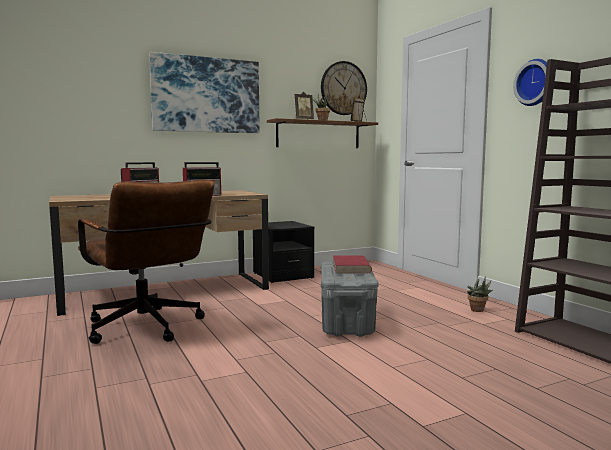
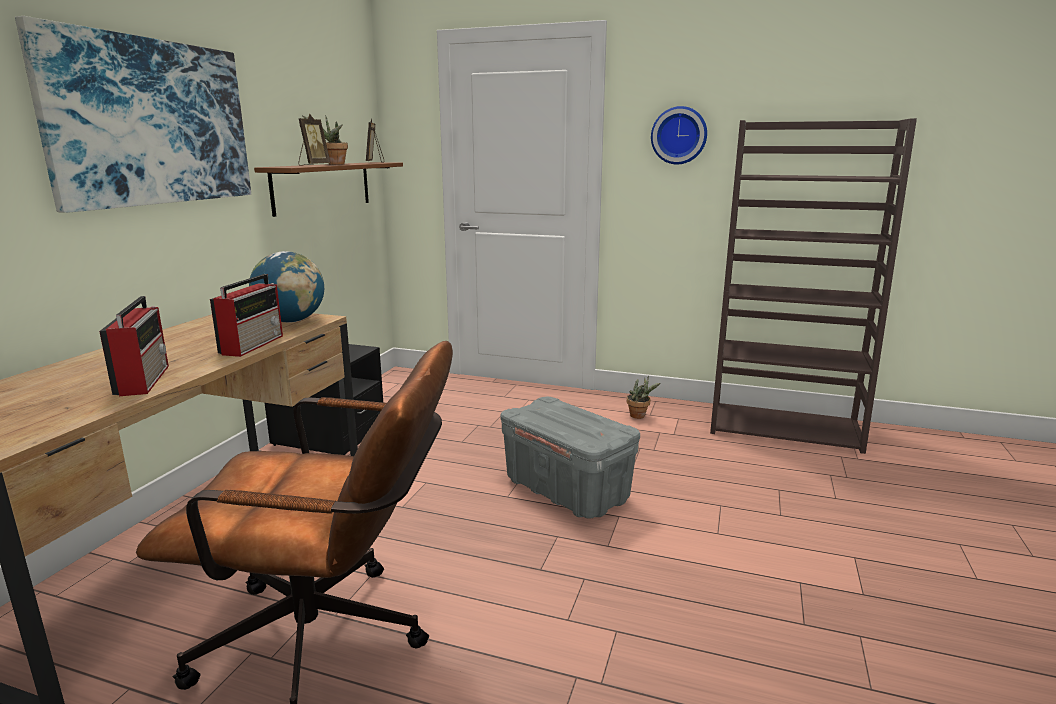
camera: 45 degrees left, 10 degrees up
(241, 193) = (291, 321): none -> globe
(343, 88) = (344, 104): wall clock -> none
(351, 268) = (563, 414): red book -> none

